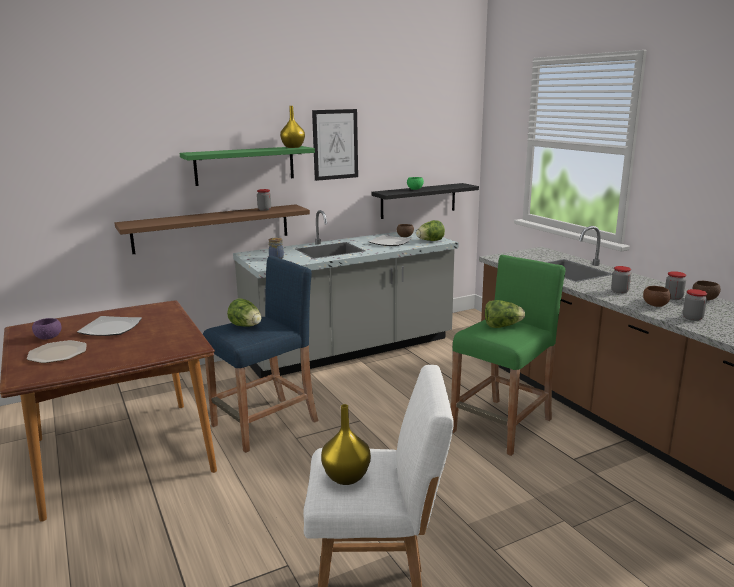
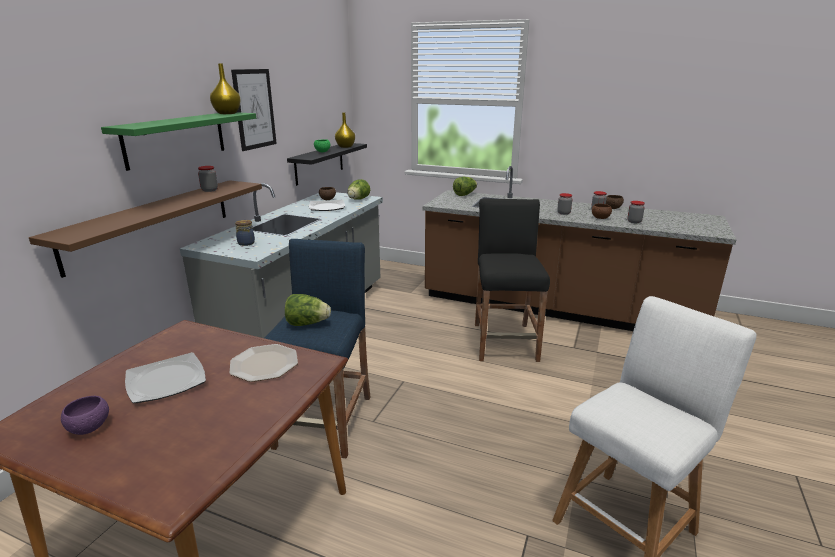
camera: 40 degrees left, 5 degrees up
(57, 353) = (152, 442): plate -> plate (264, 364)
(346, 477) = (650, 422): yellow vase -> yellow vase (345, 147)
(502, 326) = (510, 259): lettuce -> lettuce (465, 194)
(502, 425) = (505, 342): green stool -> black stool

